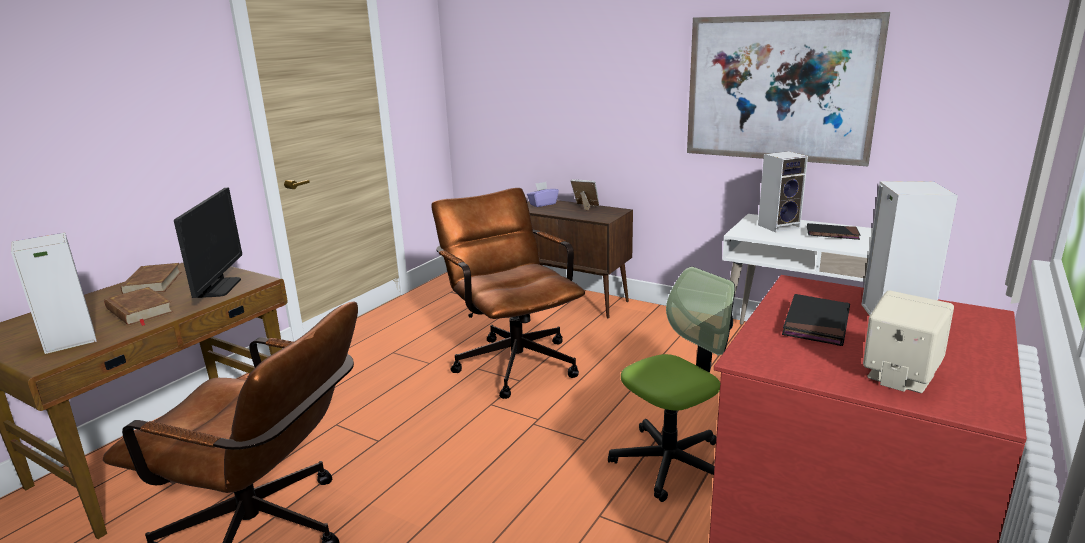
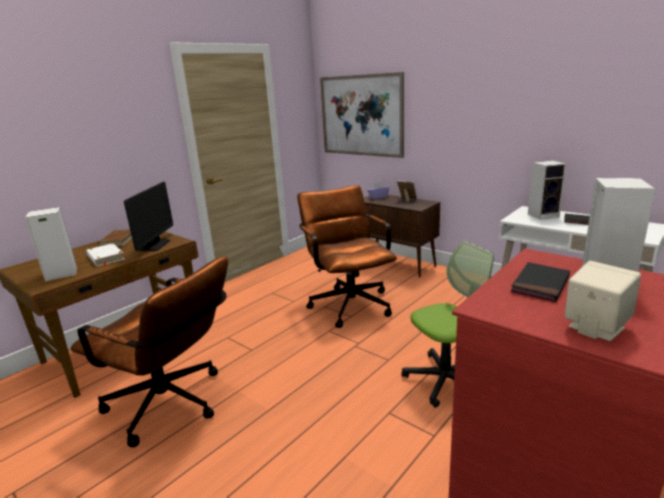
camera: 10 degrees right, 0 degrees up
(139, 311) = (105, 258): brown book -> white book
(778, 89) = (547, 115): picture -> picture (361, 116)

